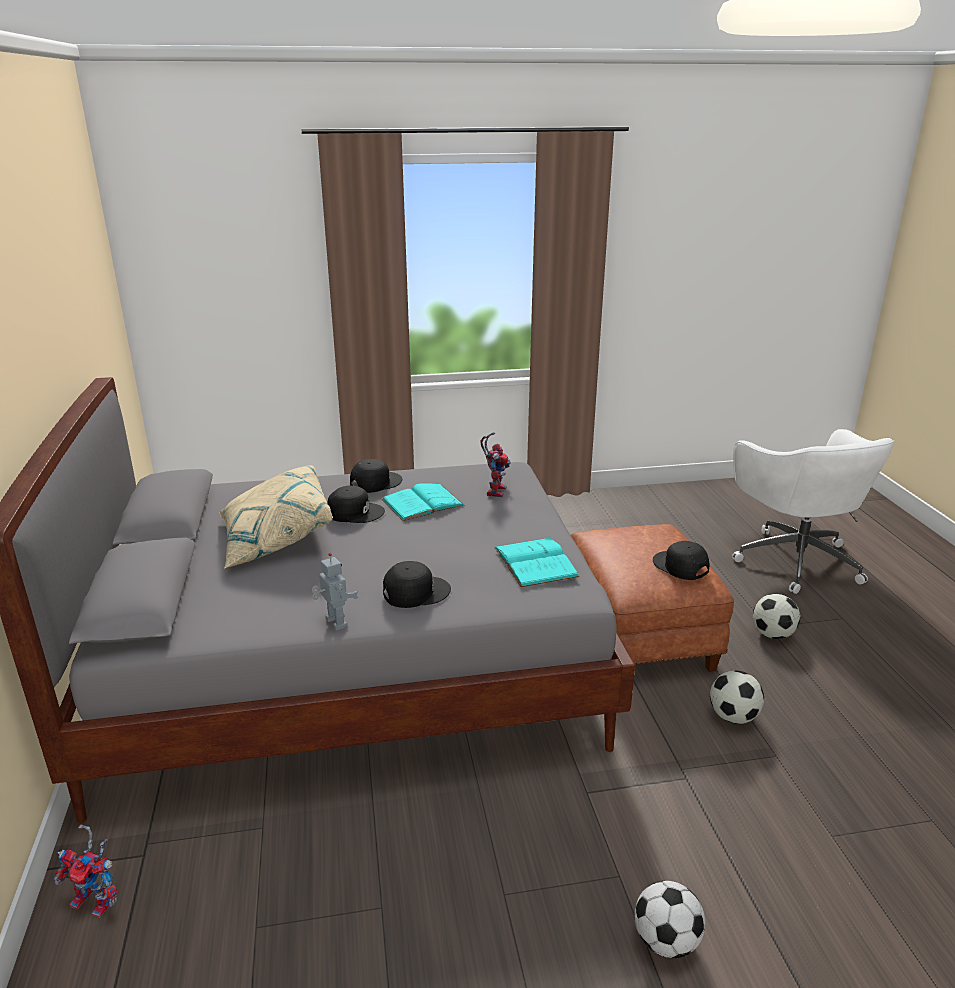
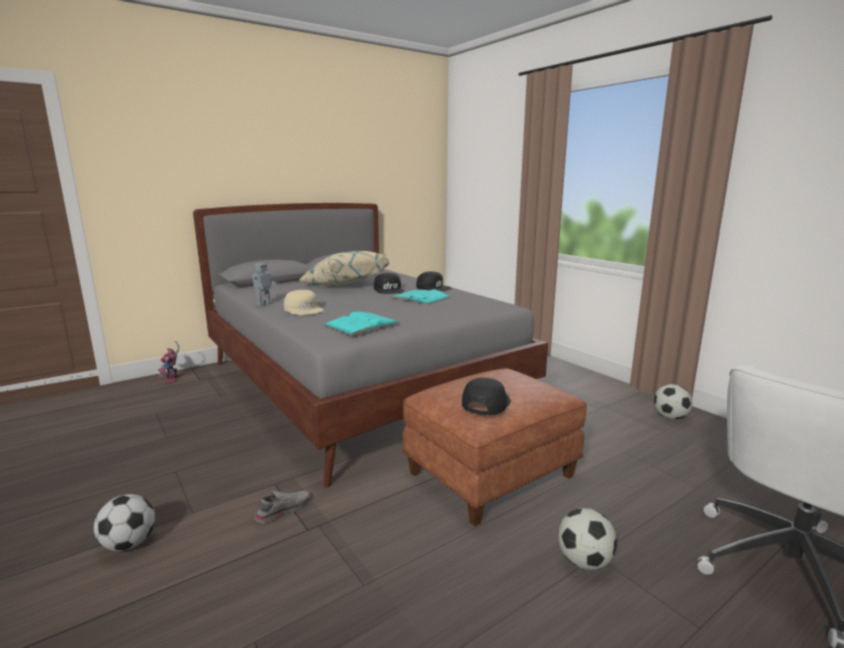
camera: 65 degrees right, 10 degrees down
(415, 591) = (304, 309): black cap -> beige cap
(494, 490) = (462, 306): toy robot -> none
(644, 792) = (282, 510): none -> grey shoe
(733, 716) = (409, 547): football -> football (670, 417)

